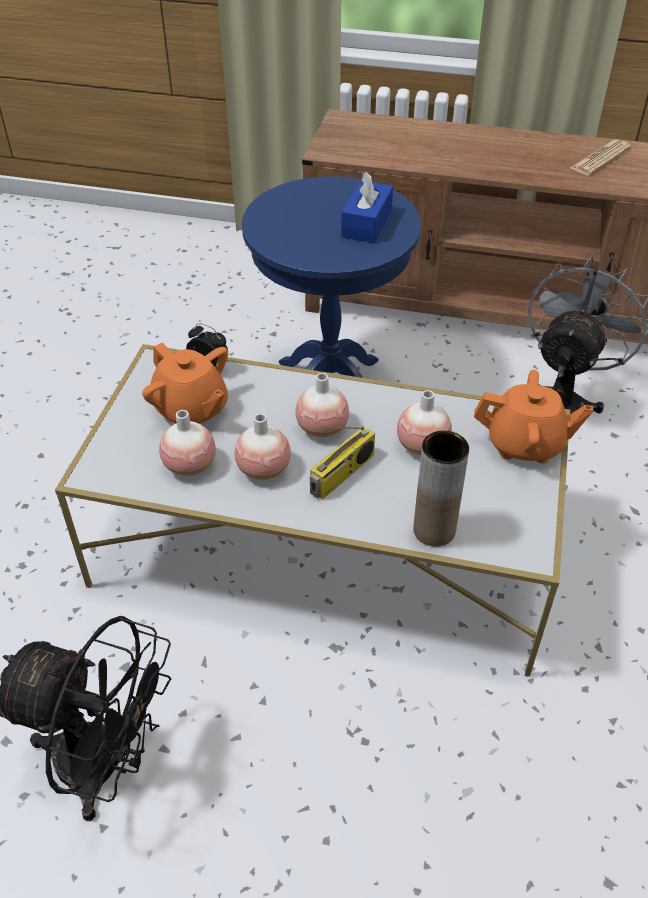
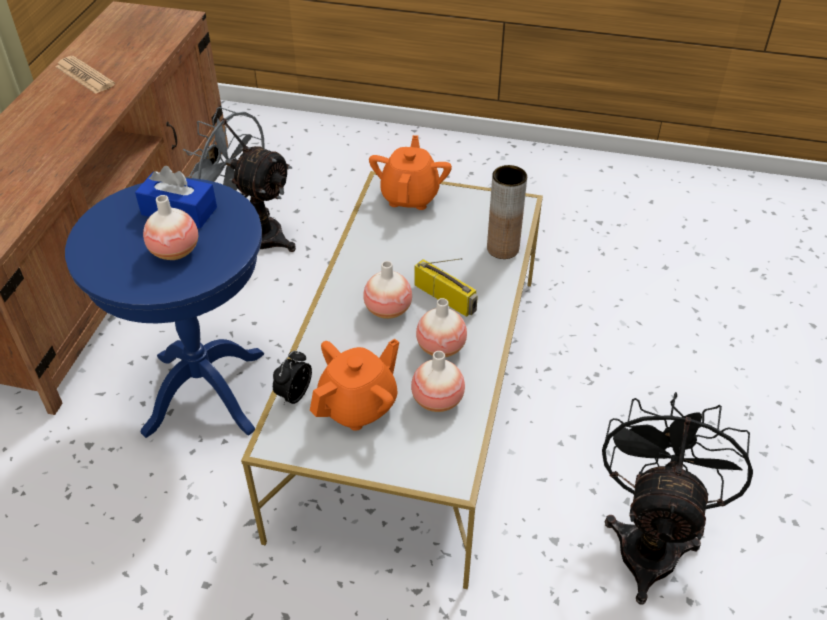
camera: 90 degrees left, 0 degrees up
(422, 445) = (411, 250): vase -> vase (175, 251)

